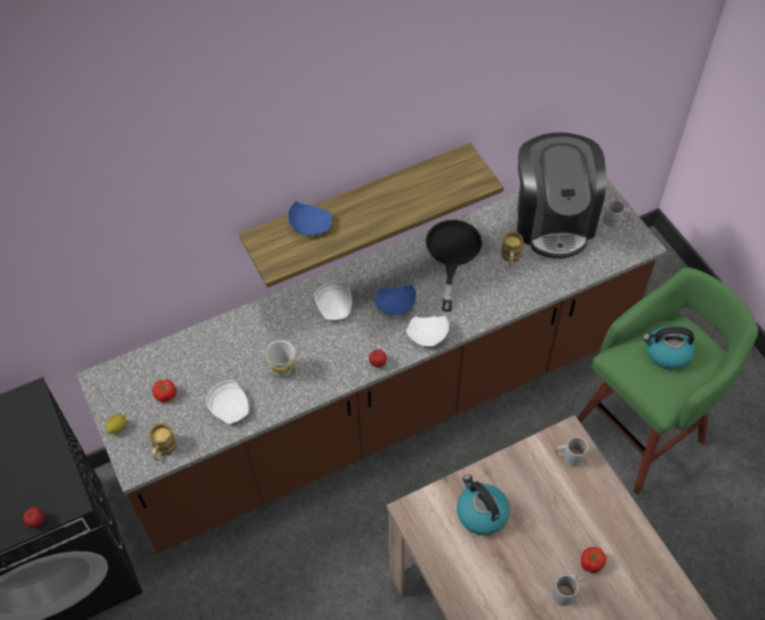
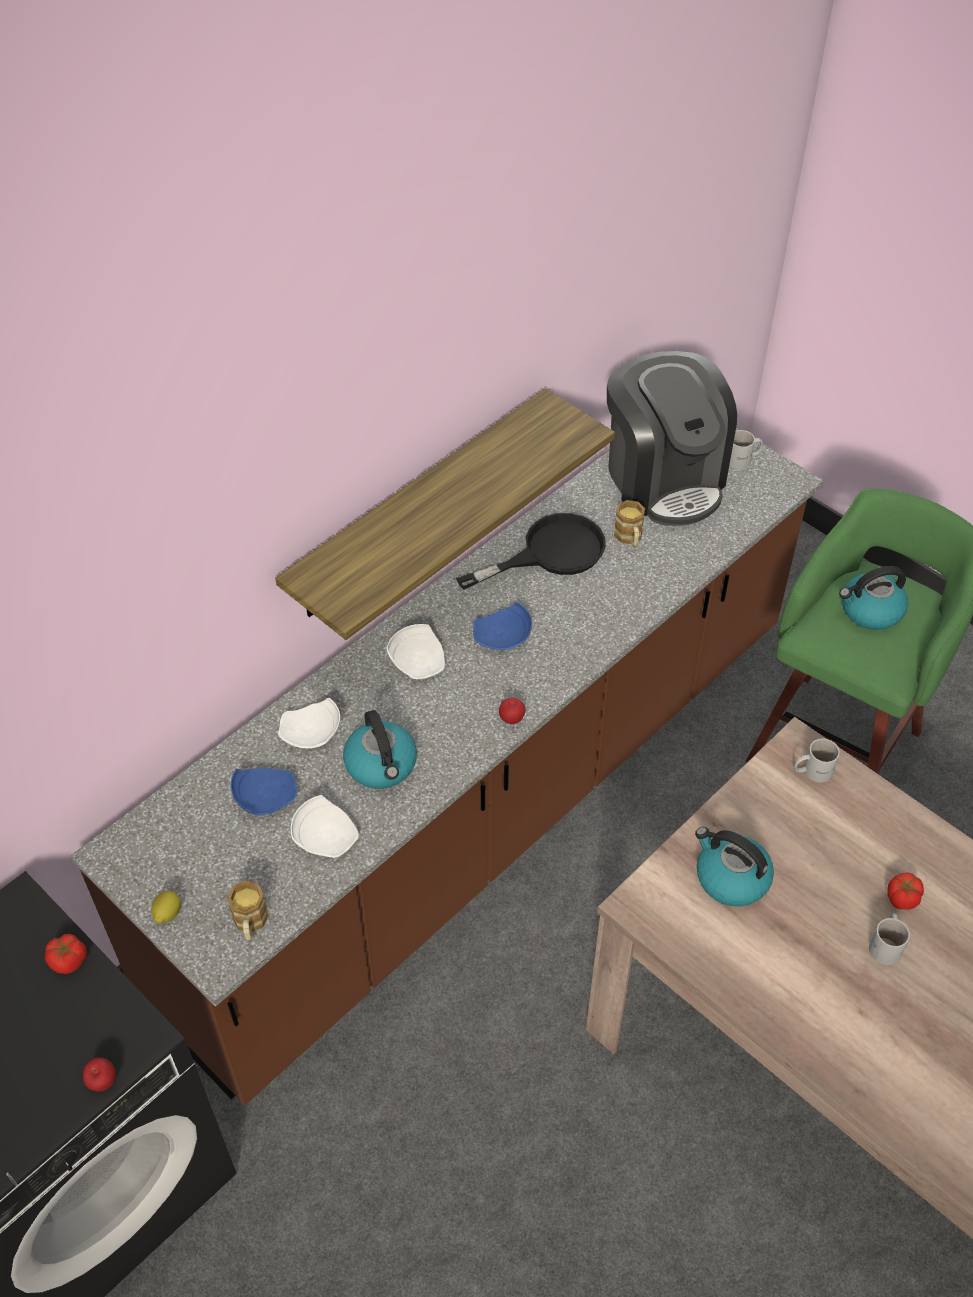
camera: 20 degrees left, 5 degrees down
(166, 395) = (223, 846): tomato -> tomato (69, 960)
(283, 370) = (382, 765): white cup -> kettle
(310, 224) = (373, 541): blue plate -> blue plate (264, 796)
(428, 335) = (564, 665): white plate -> white plate (312, 733)
(452, 254) = (550, 553): black frying pan -> black frying pan turned 75 degrees clockwise

